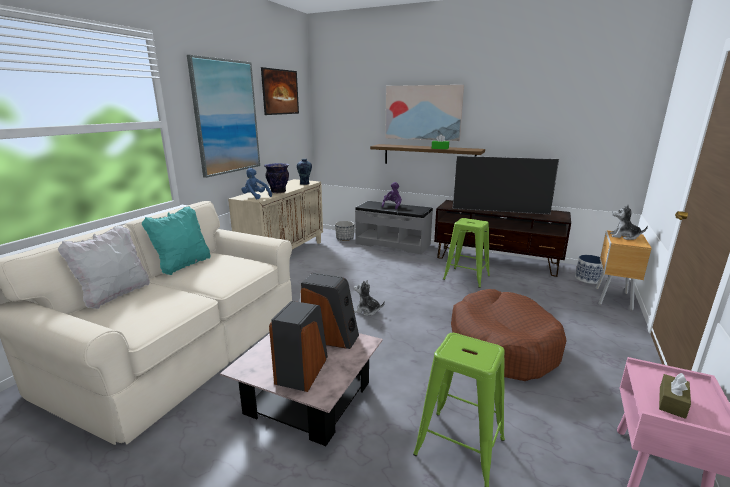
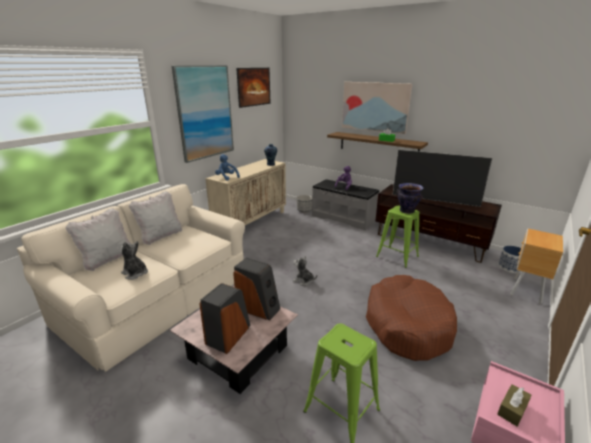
camera: 10 degrees right, 5 degrees up
(183, 265) = (160, 236): turquoise pillow -> white pillow
(278, 192) = (246, 173): vase -> vase (406, 211)
(624, 236) = (542, 237): plush toy -> plush toy (135, 273)

